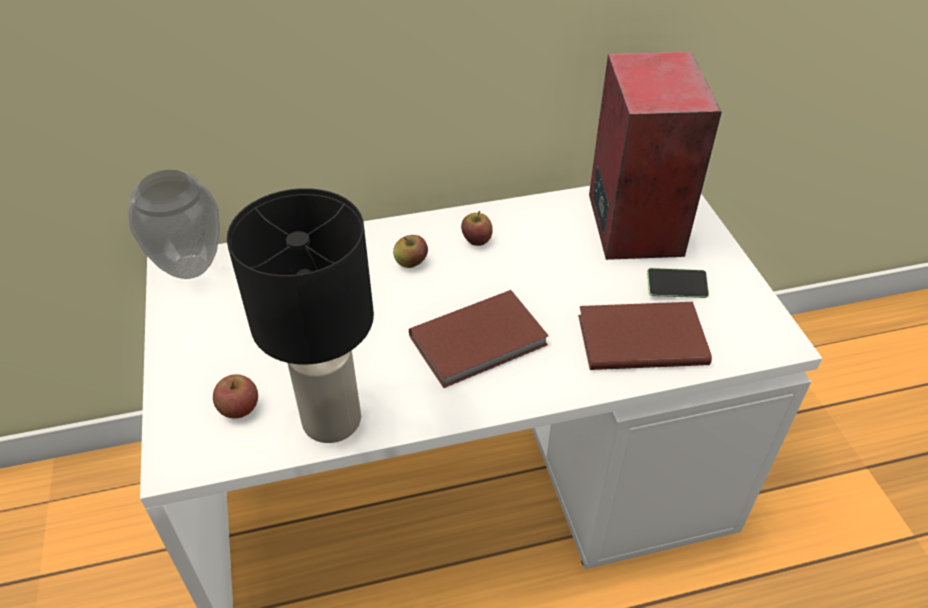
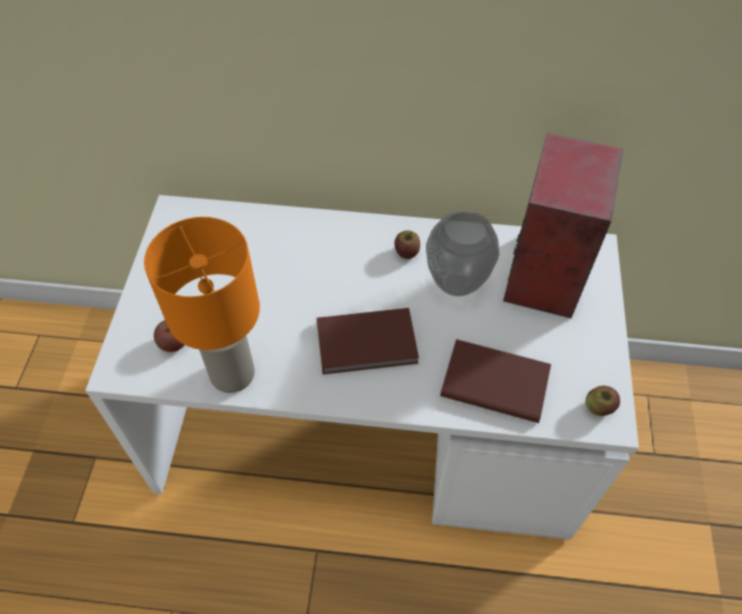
camera: 20 degrees right, 10 degrees up
(191, 266) = (185, 214): vase -> vase (457, 283)
(333, 420) = (233, 374): black table lamp -> orange table lamp
(411, 262) = (346, 258): apple -> apple (599, 407)
(676, 289) = (547, 346): phone -> none

